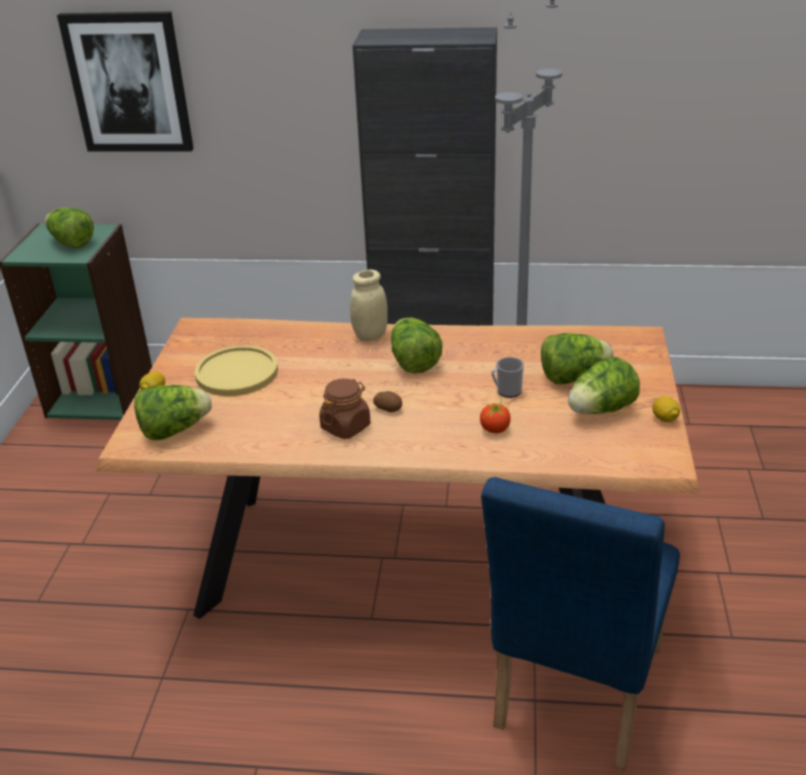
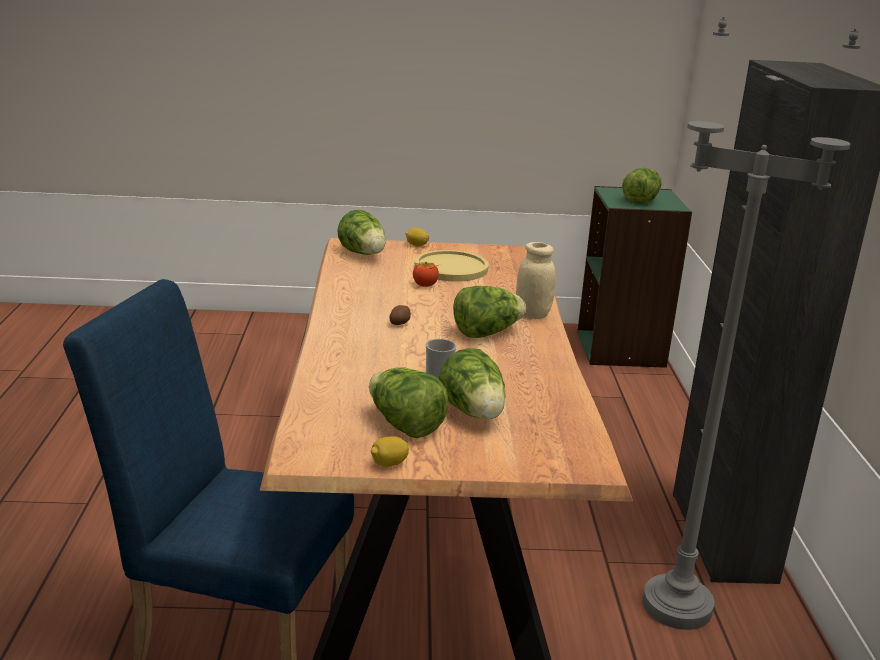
camera: 80 degrees right, 10 degrees down
(129, 83) = (731, 81): picture -> none
(345, 426) = (369, 307): brown jar -> none
(495, 429) = (366, 368): tomato -> tomato (425, 285)

